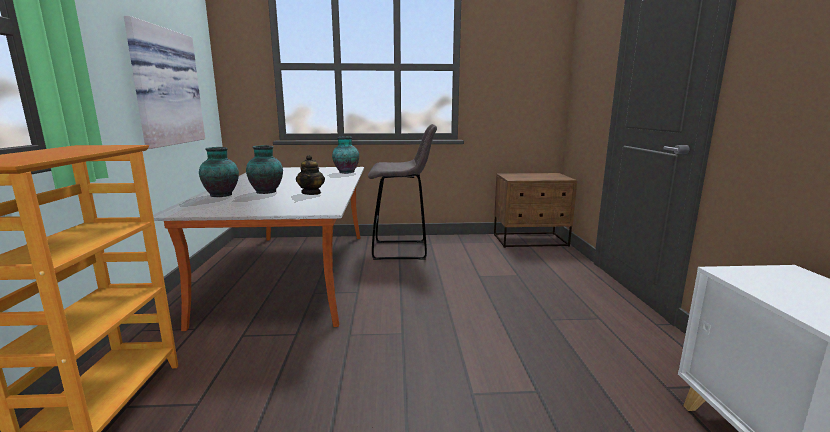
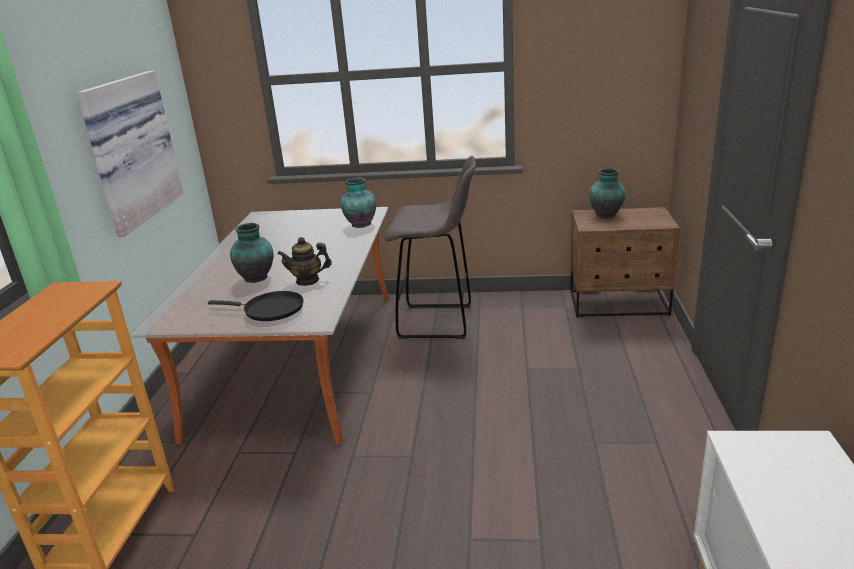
camera: 10 degrees right, 10 degrees up
(222, 195) = (206, 286): vase -> vase (607, 215)
(282, 205) = (270, 310): none -> black frying pan
(311, 193) = (307, 281): teapot -> teapot turned 75 degrees clockwise

